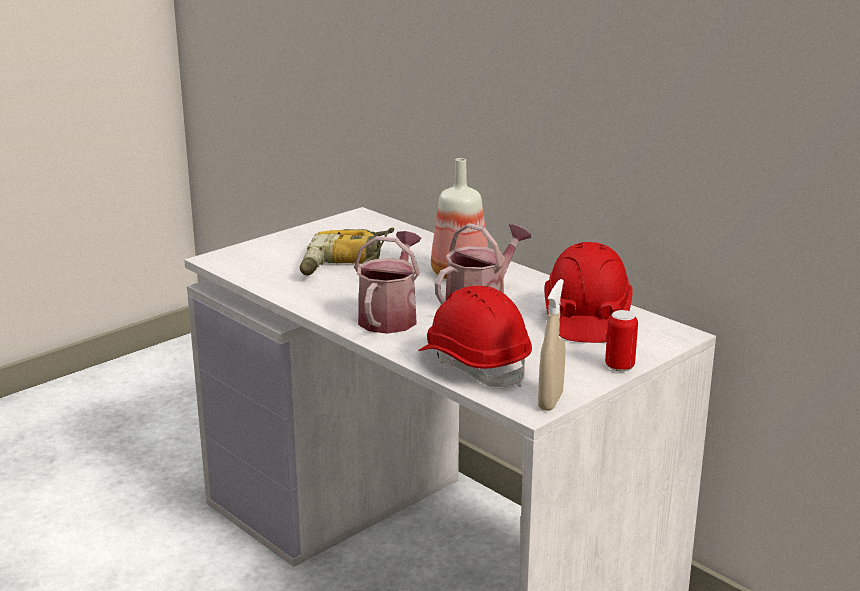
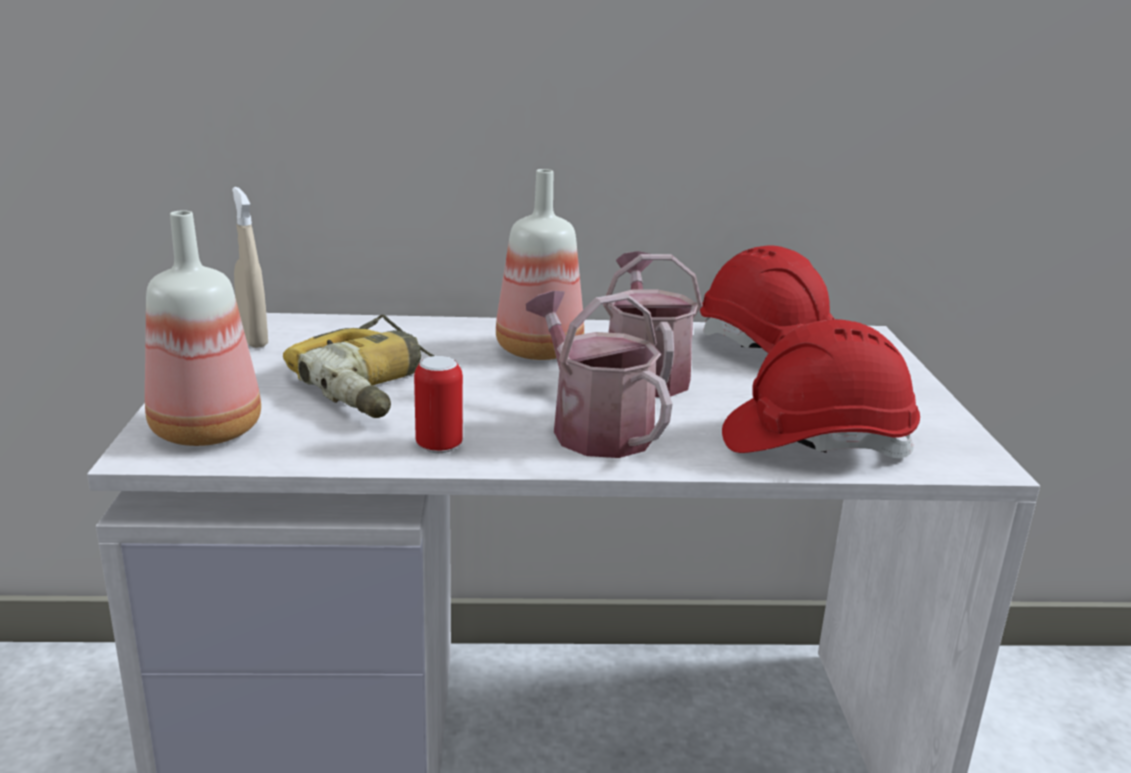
camera: 50 degrees left, 0 degrees up
(249, 258) = (207, 429): none -> bottle
(550, 401) = (969, 447): beige spray bottle -> beige spray bottle (253, 339)
(619, 367) = (913, 384): can -> can (439, 446)

